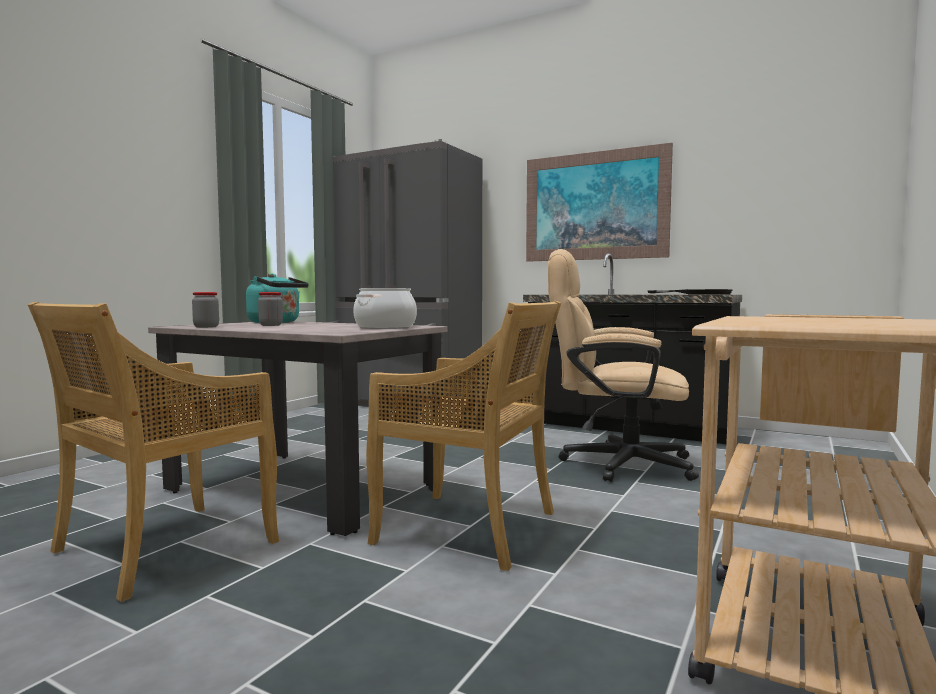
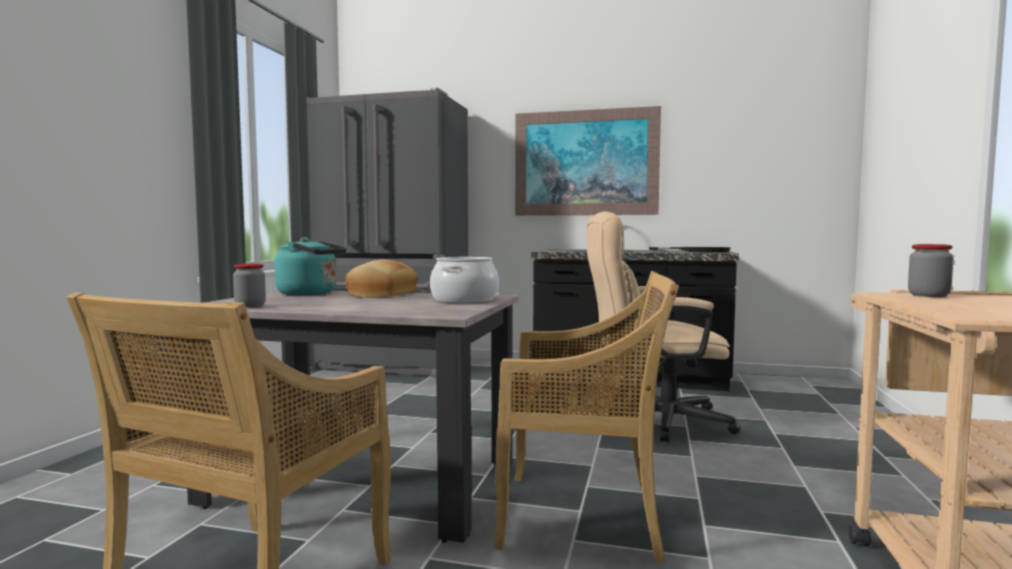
camera: 15 degrees left, 0 degrees up
(271, 325) = (320, 300): jar -> jar (928, 295)
(332, 324) = (383, 295): none -> bread

